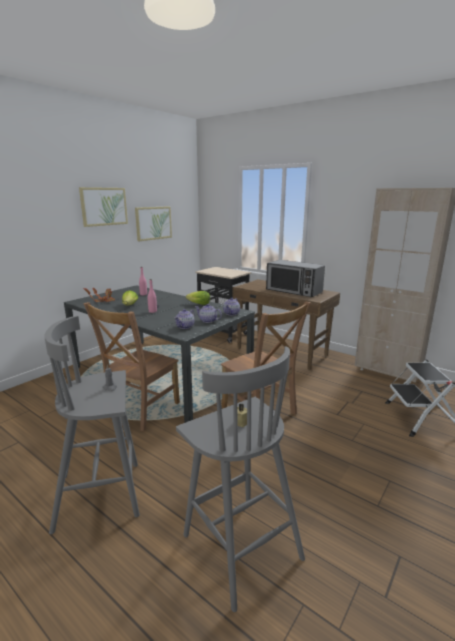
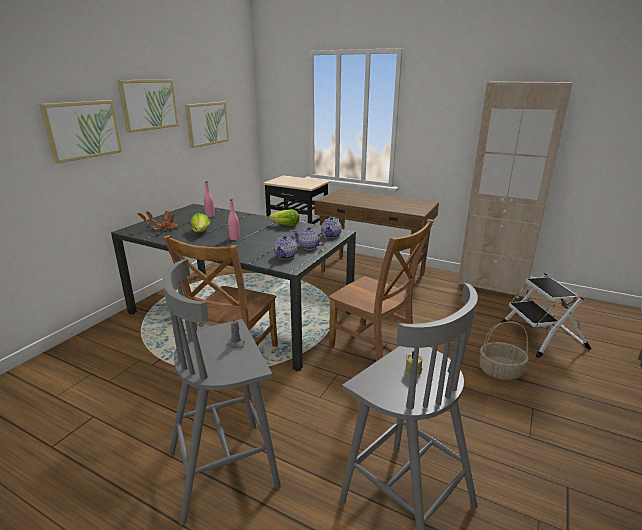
camera: 10 degrees left, 5 degrees up
(48, 223) = (83, 130): none -> picture
(293, 291) = (387, 203): microwave -> none
(369, 445) = (499, 371): none -> basket

